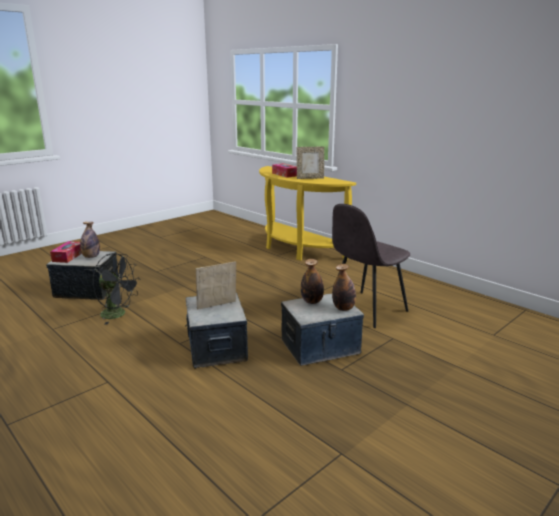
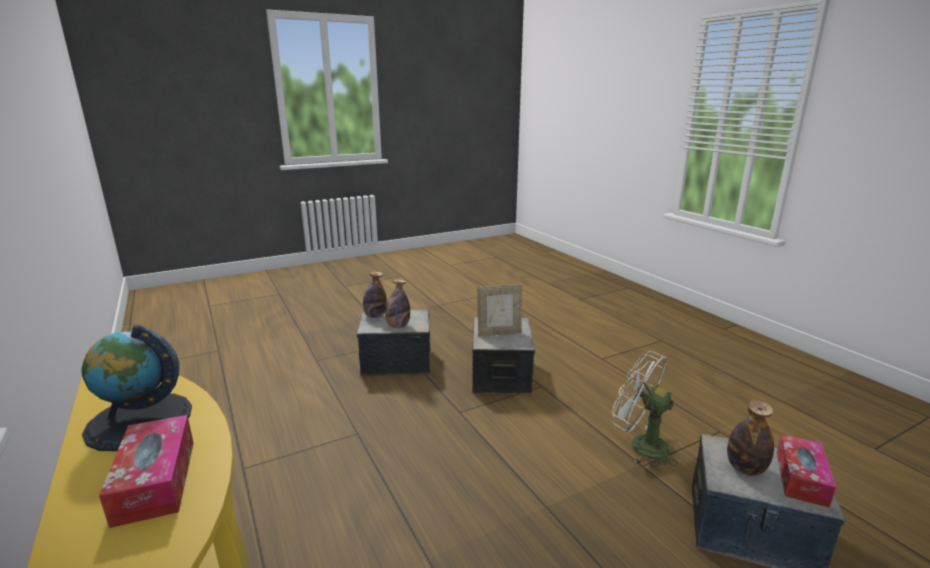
camera: 165 degrees left, 0 degrees up
(118, 314) = (640, 445): black fan -> white fan
(310, 178) = (139, 421): picture frame -> globe
(365, 310) = (295, 399): grey chair -> none

